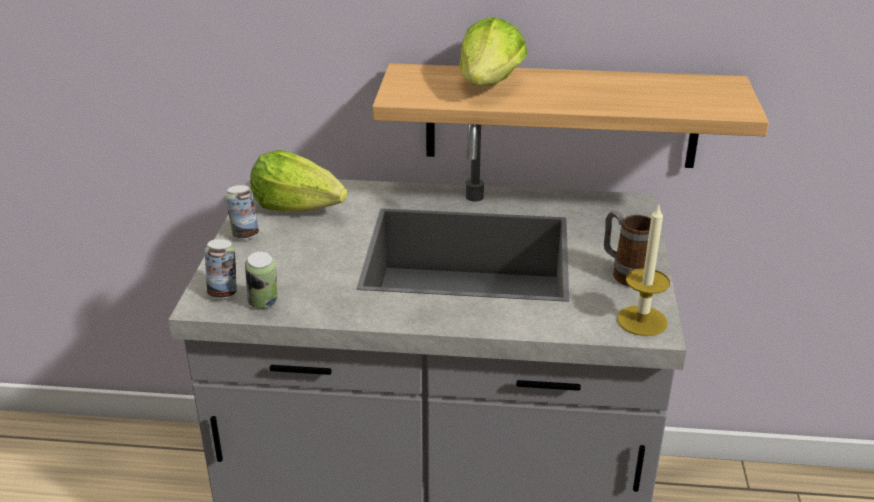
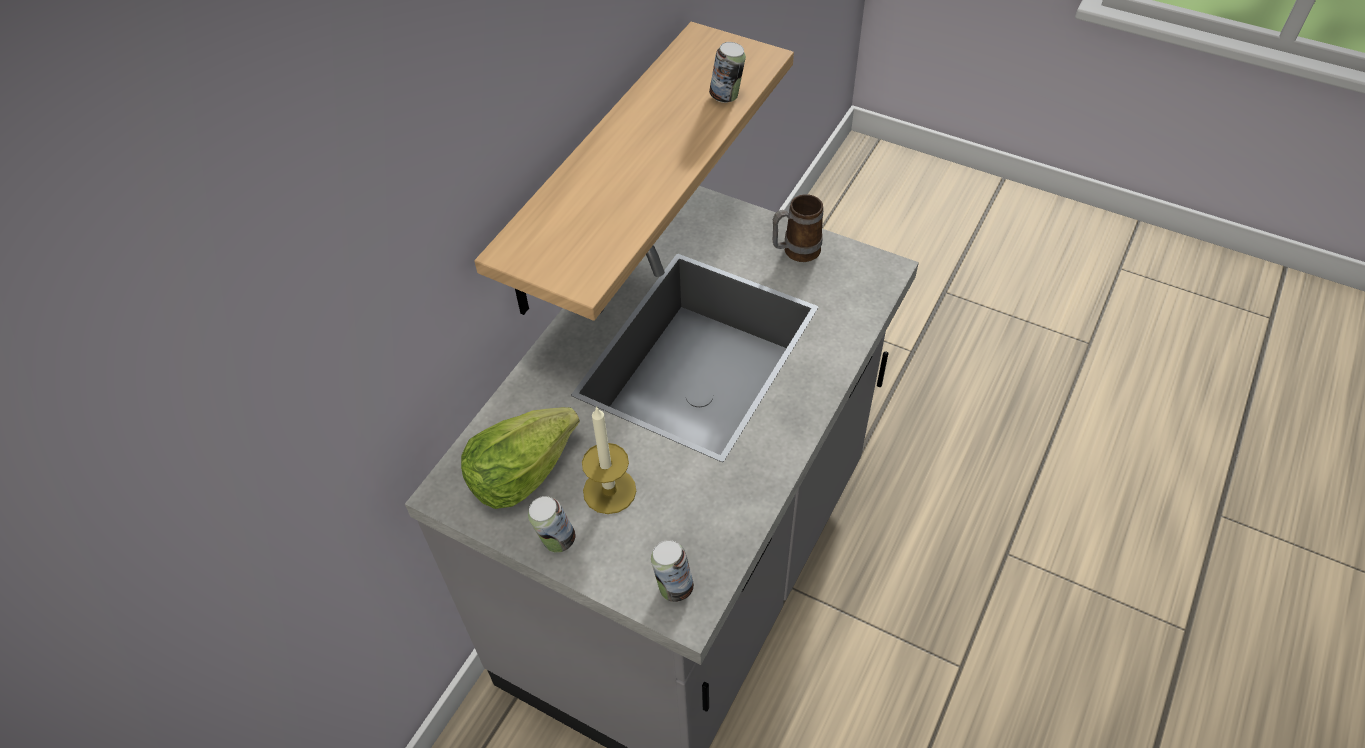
camera: 65 degrees left, 20 degrees up
(264, 304) = (714, 552): can -> can (727, 97)
(490, 85) = (599, 196): lettuce -> none
(642, 321) = (869, 271): candle -> candle (609, 490)

